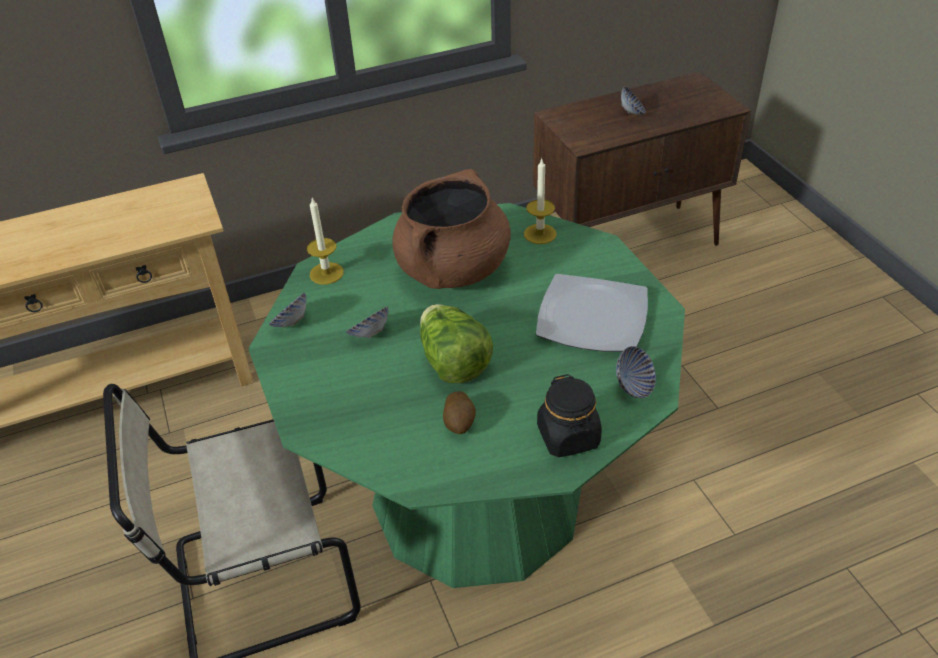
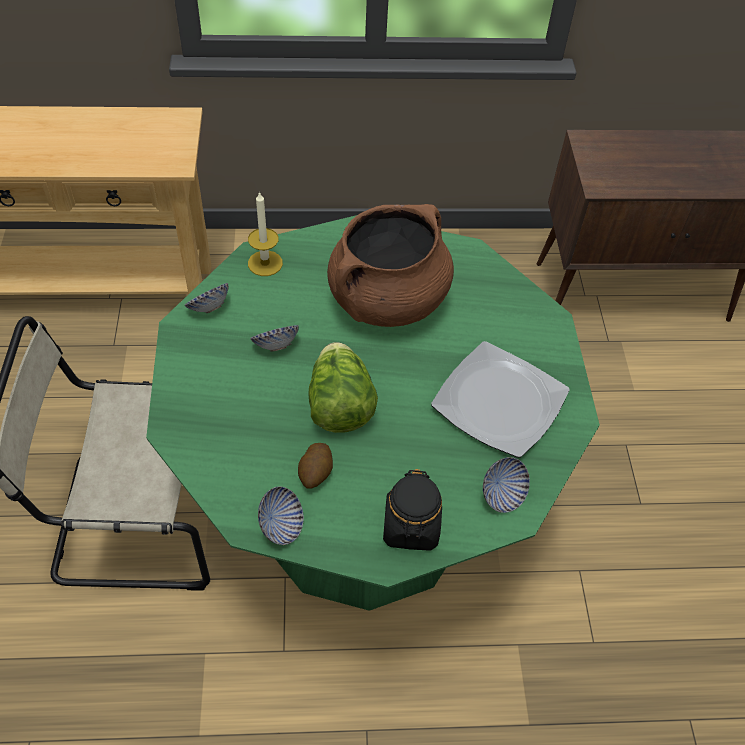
camera: 15 degrees right, 10 degrees up
(540, 234) = (493, 286): candle -> none
(632, 112) = (672, 161): bowl -> bowl (281, 526)

